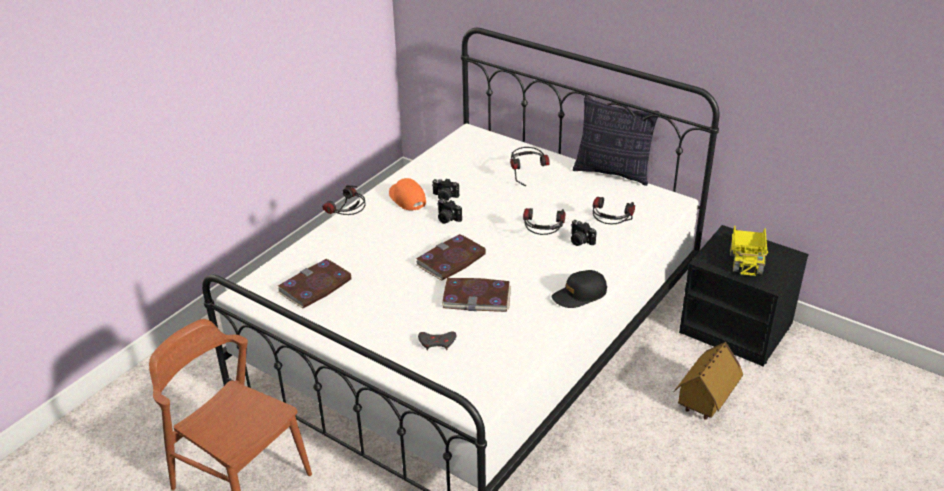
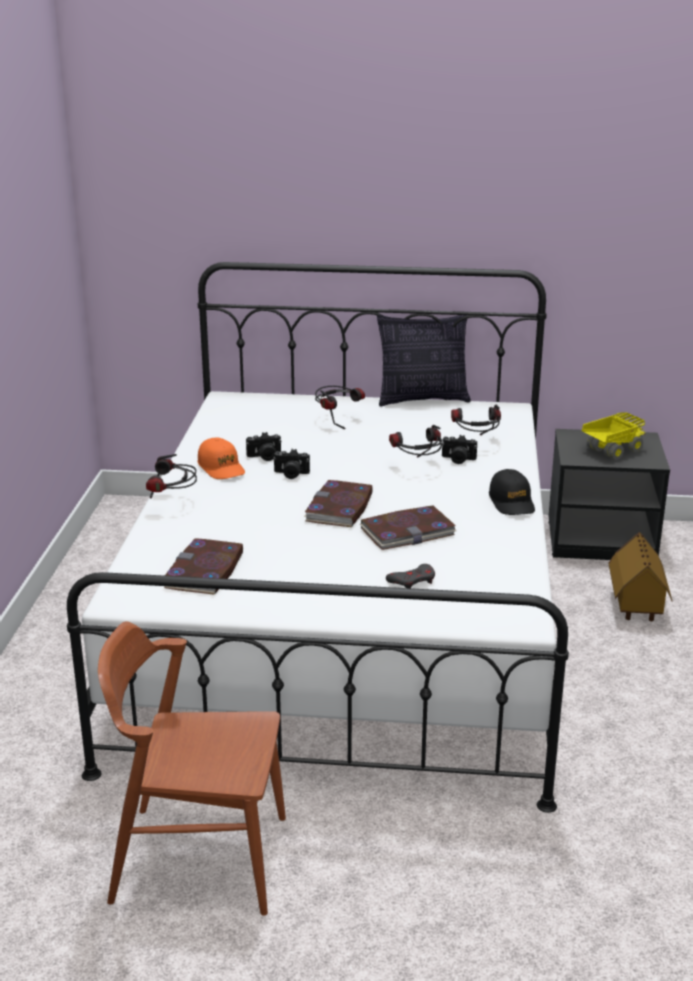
camera: 30 degrees left, 10 degrees down
(407, 199) = (221, 468): orange cap -> orange cap turned 150 degrees counterclockwise
(579, 295) = (512, 502): black cap -> black cap turned 45 degrees counterclockwise
(747, 261) = (612, 450): toy truck -> toy truck turned 105 degrees counterclockwise

